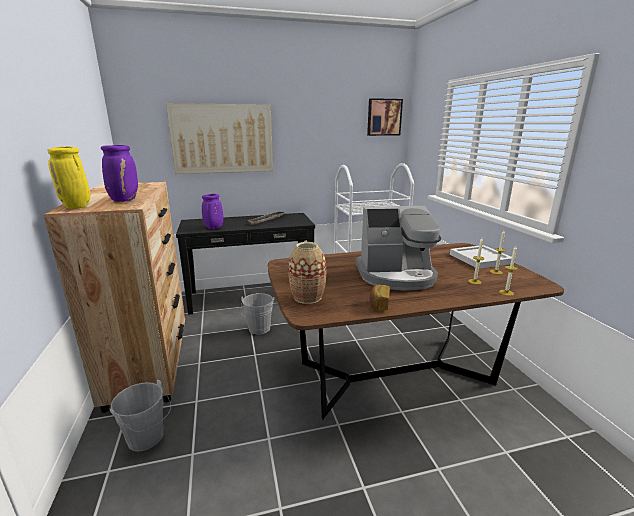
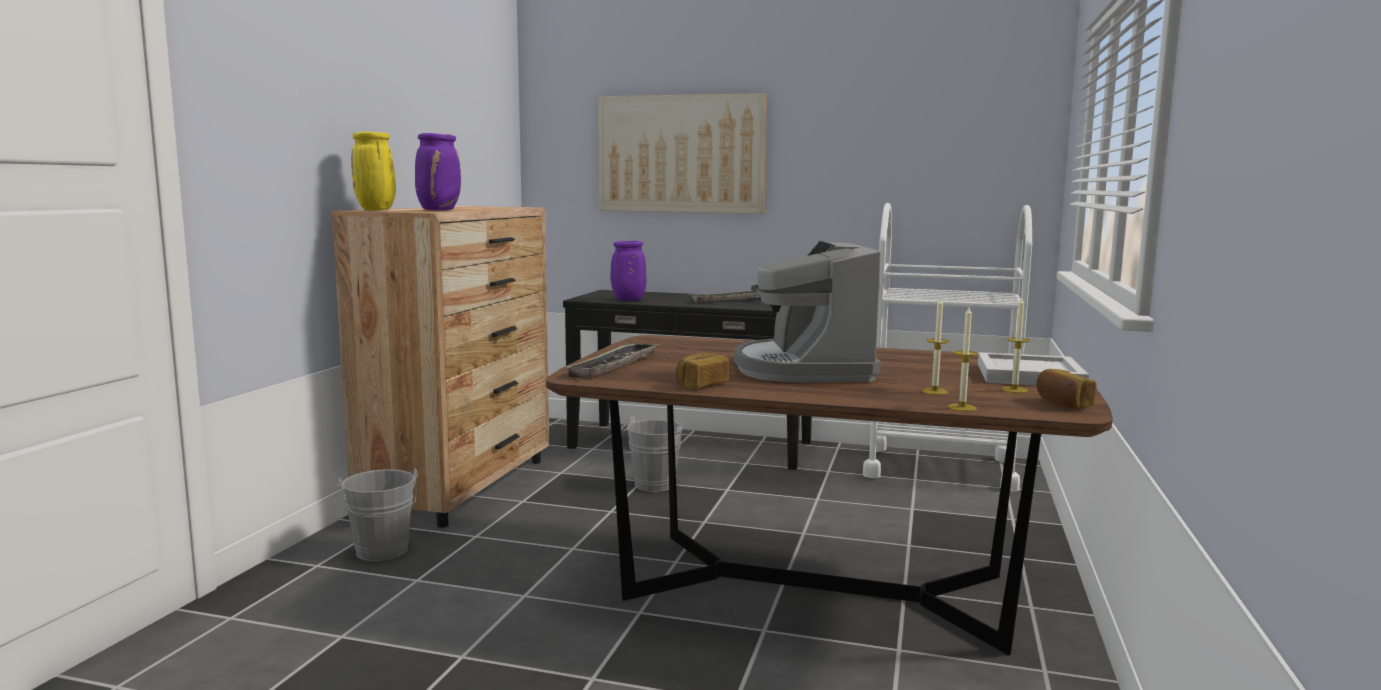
camera: 30 degrees right, 10 degrees down
(307, 297) = (614, 366): vase -> tray
(384, 117) = (1005, 112): picture -> none
(396, 275) = (804, 369): coffee machine -> coffee machine turned 60 degrees clockwise
(528, 278) = (1062, 403): none -> bread

